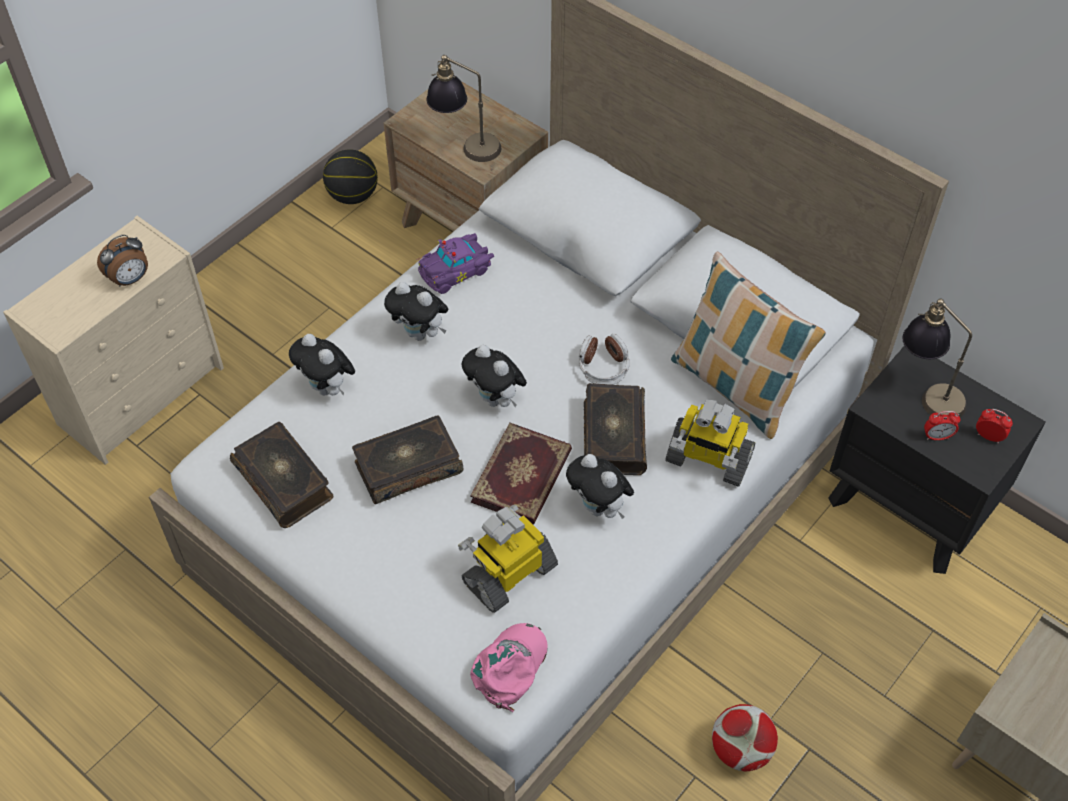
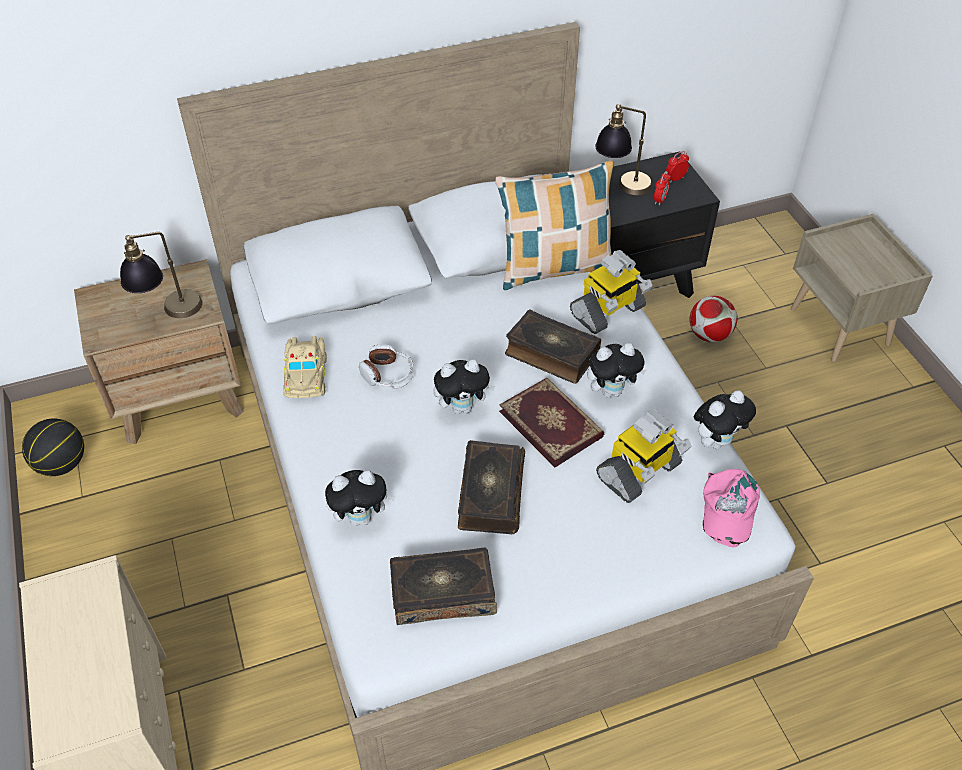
camera: 60 degrees left, 5 degrees down
(130, 279) = (102, 621): alarm clock -> none
(420, 334) = (354, 427): plush toy -> plush toy (717, 441)
(457, 270) = (307, 374): purple toy car -> beige toy car
(509, 573) = (639, 472): toy robot -> toy robot turned 120 degrees counterclockwise
(510, 667) = (727, 509): pink cap -> pink cap turned 135 degrees counterclockwise
(603, 367) = (480, 330): headphones -> headphones (388, 375)
(740, 750) = (769, 463): football -> football (709, 335)

